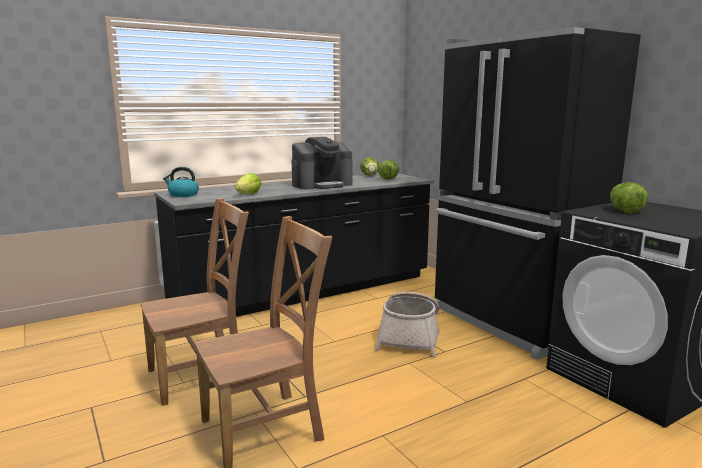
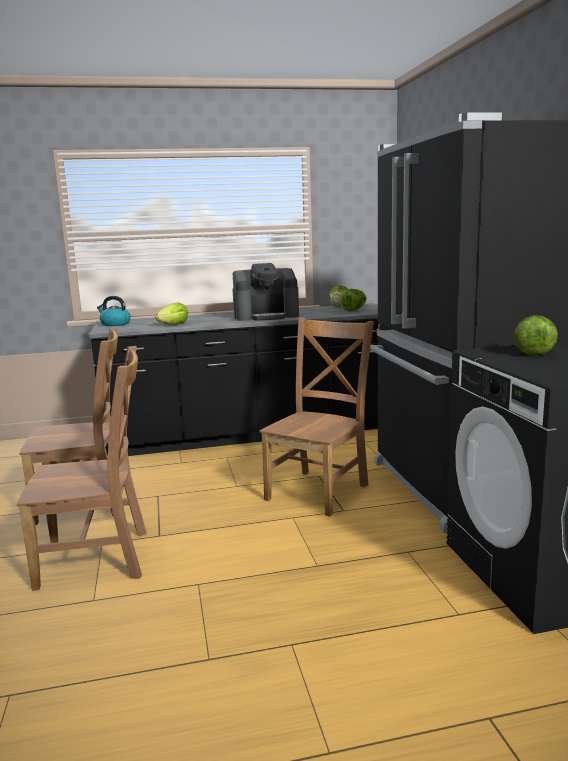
camera: 20 degrees right, 0 degrees up
(409, 336) = (319, 490): basket -> brown chair

